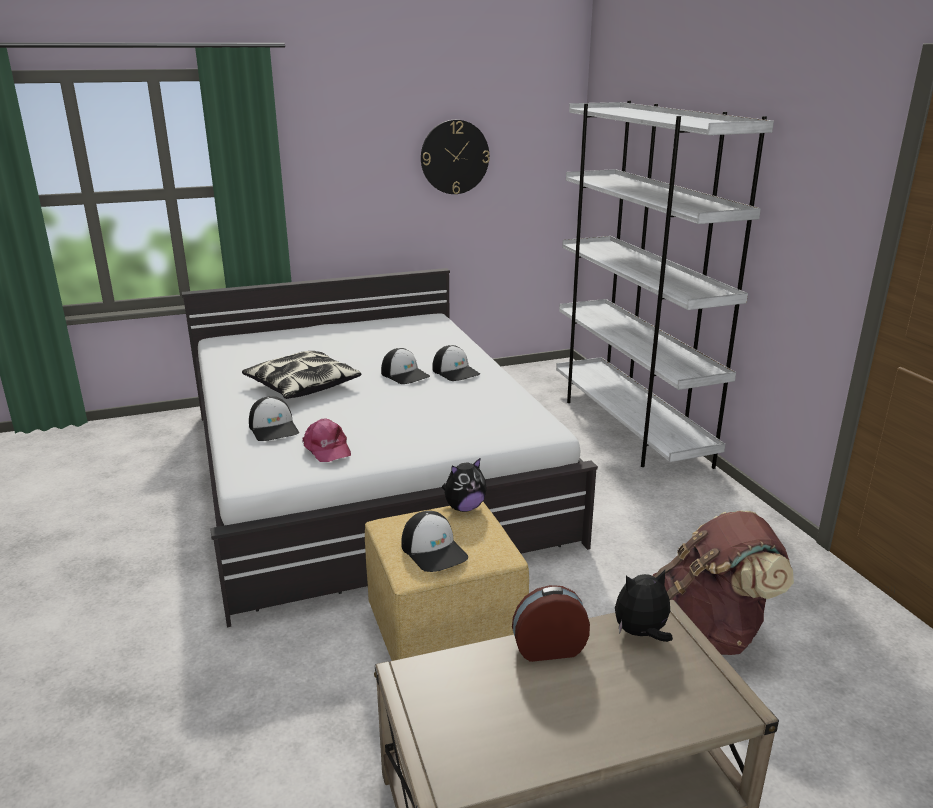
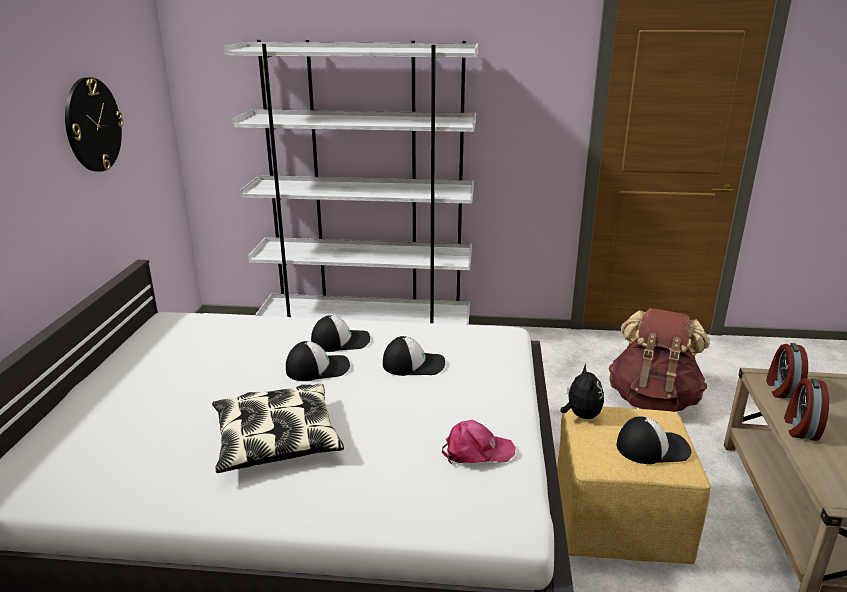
camera: 65 degrees left, 0 degrees up
(274, 428) = (395, 480): cap -> cap (414, 364)
(641, 634) = (781, 389): plush toy -> alarm clock

